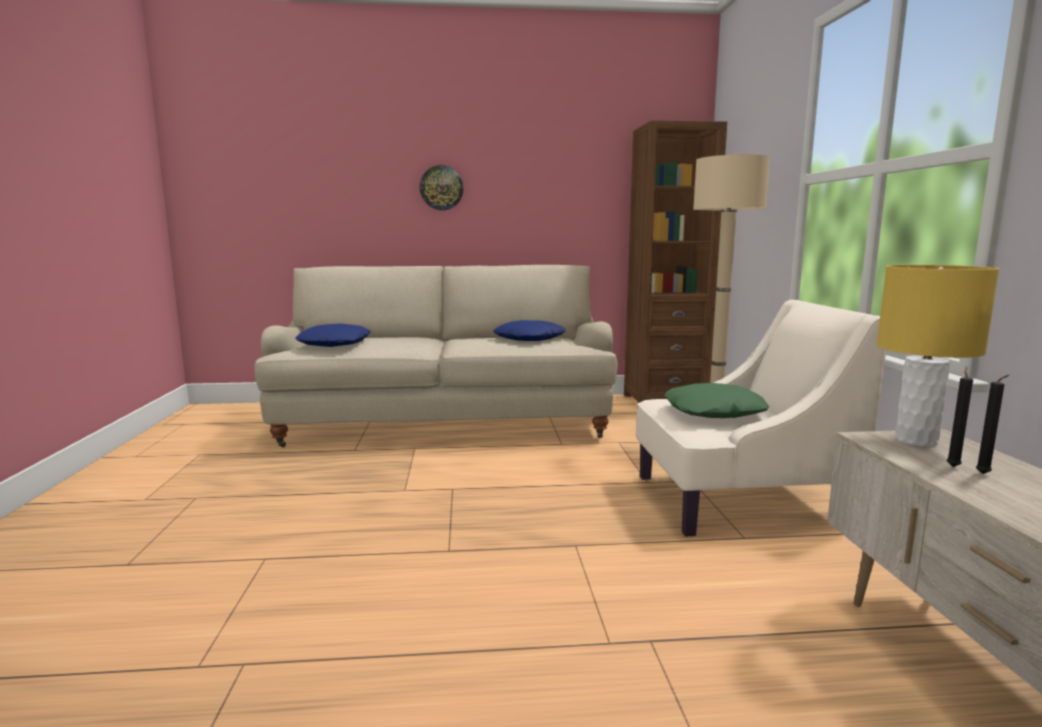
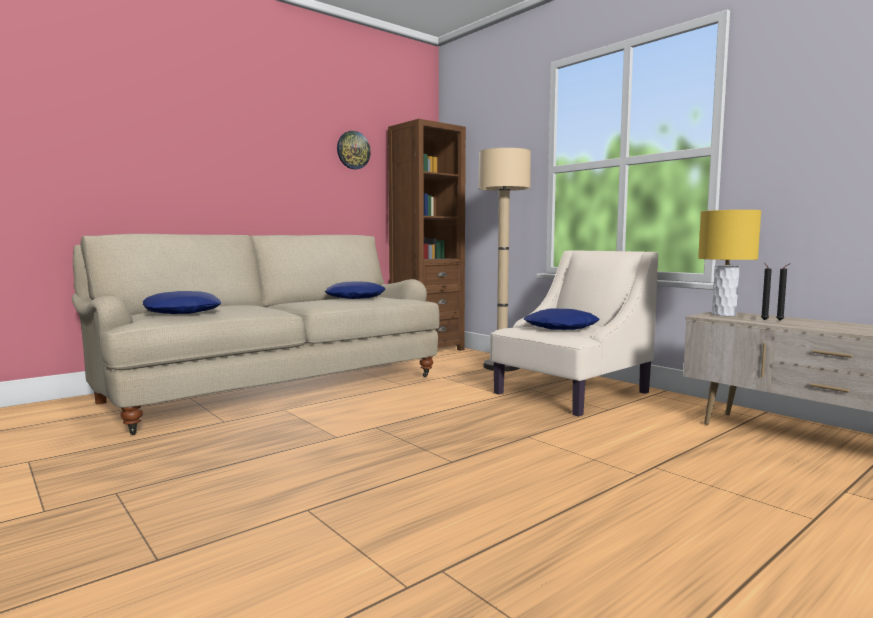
camera: 35 degrees left, 5 degrees down
(441, 188) = (229, 160): wall clock -> wall clock (353, 150)
(714, 412) = (561, 328): green pillow -> blue pillow

